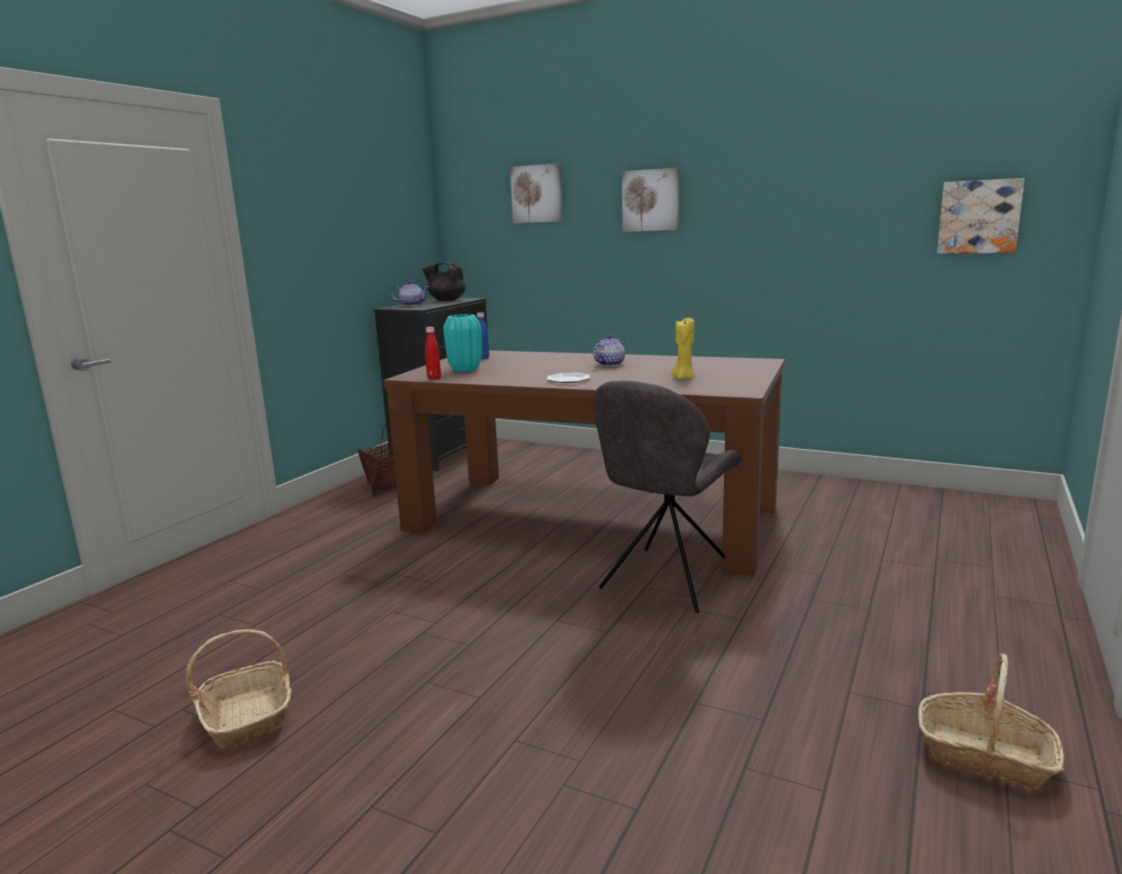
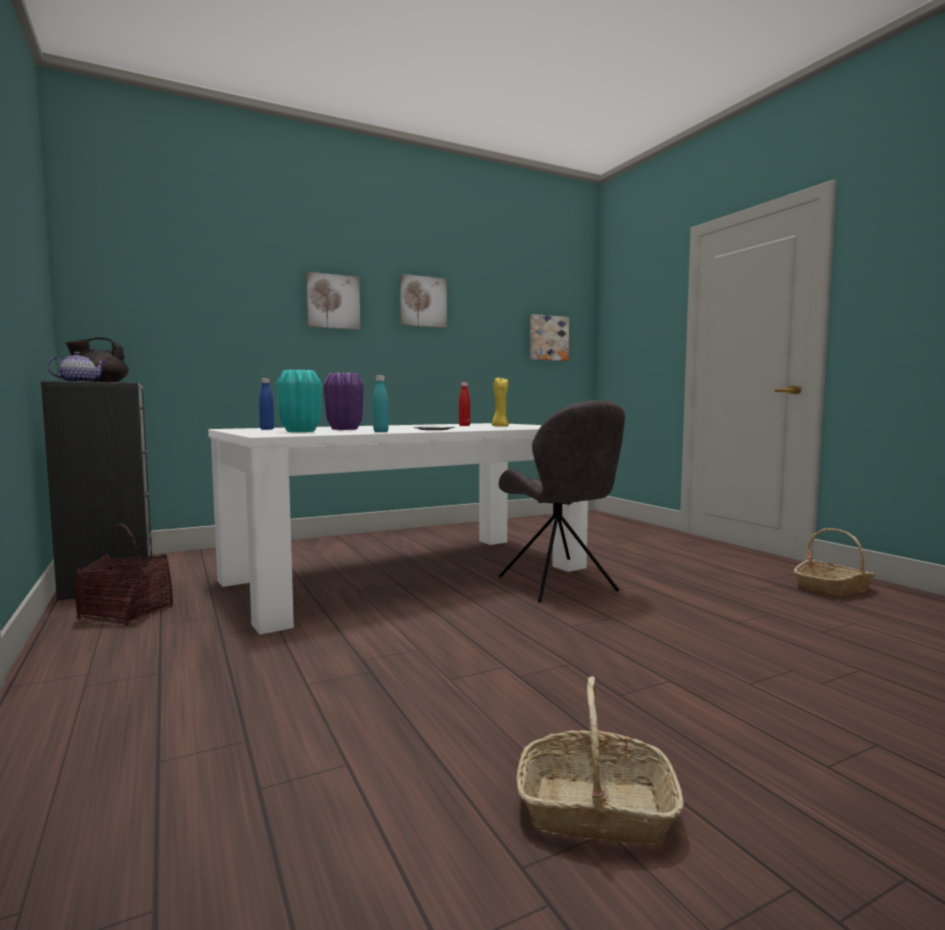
camera: 55 degrees left, 10 degrees down
(434, 378) = (307, 434): red bottle -> red bottle (464, 425)
(496, 381) = (381, 432): none -> turquoise bottle
(521, 367) = (344, 429): none -> purple vase
(537, 194) = (206, 279): picture -> picture (422, 301)
(591, 517) = (408, 574): brown dining table -> white dining table
(609, 364) = (407, 426): teapot -> none

